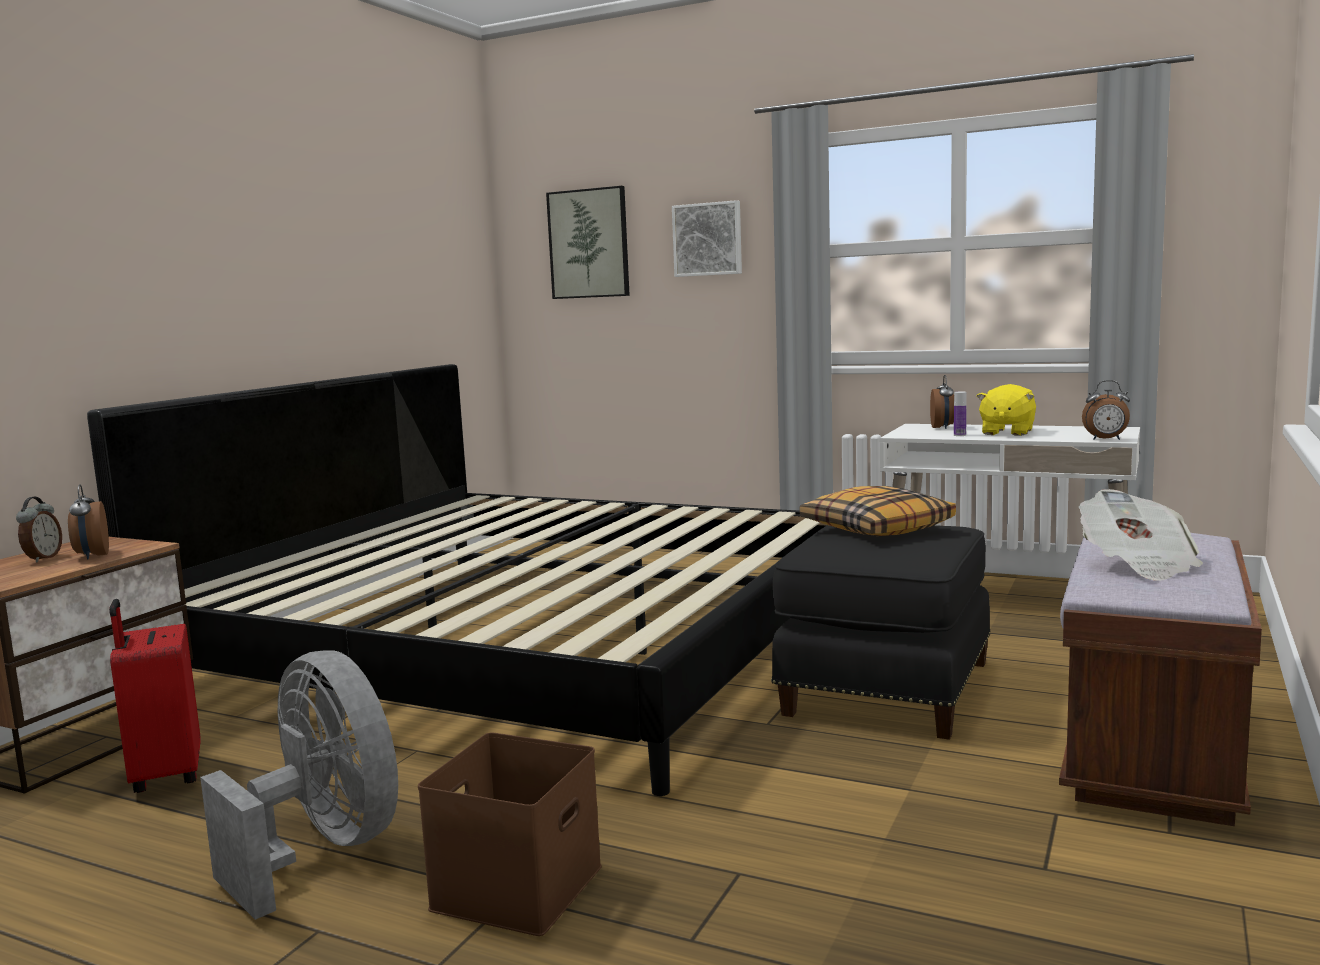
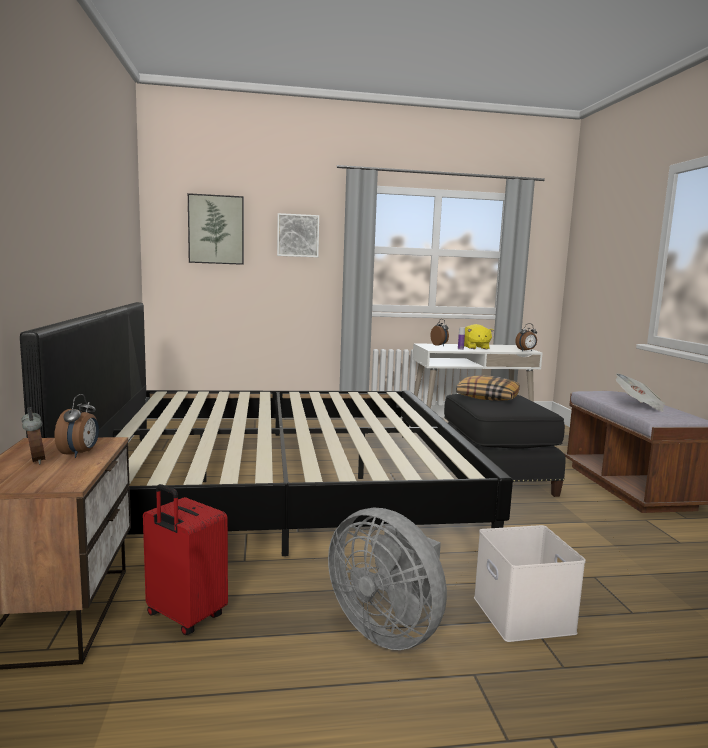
camera: 35 degrees left, 0 degrees up
(91, 556) = (80, 454): alarm clock -> alarm clock turned 120 degrees counterclockwise
(323, 849) = (388, 629): grey fan -> grey fan turned 150 degrees counterclockwise
(518, 889) = (525, 615): brown storage box -> white storage box

